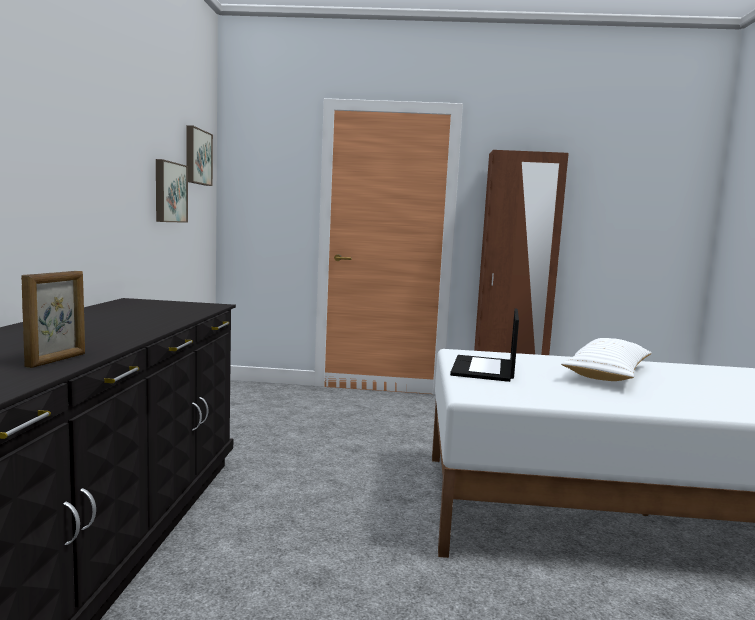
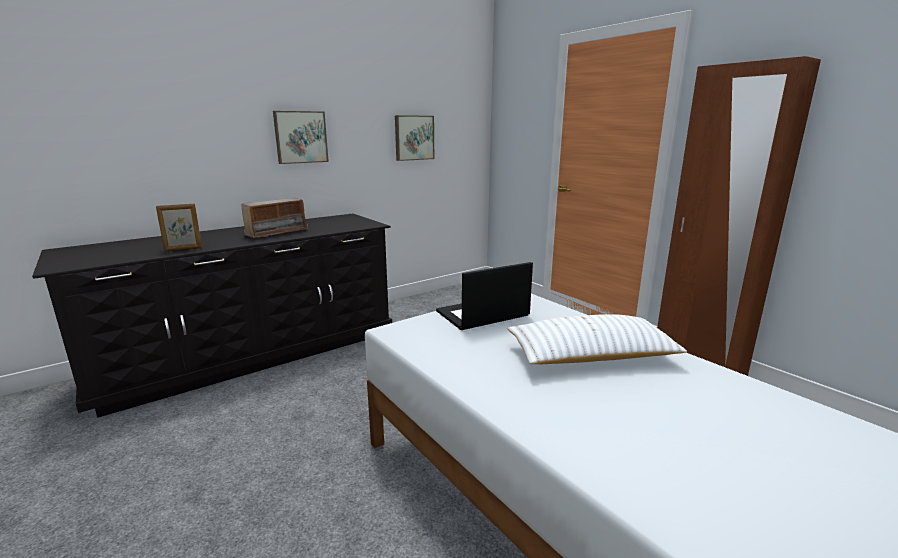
camera: 50 degrees right, 10 degrees up
(118, 325) = (276, 232): none -> radio
(197, 157) = (455, 106): picture -> picture (300, 137)

